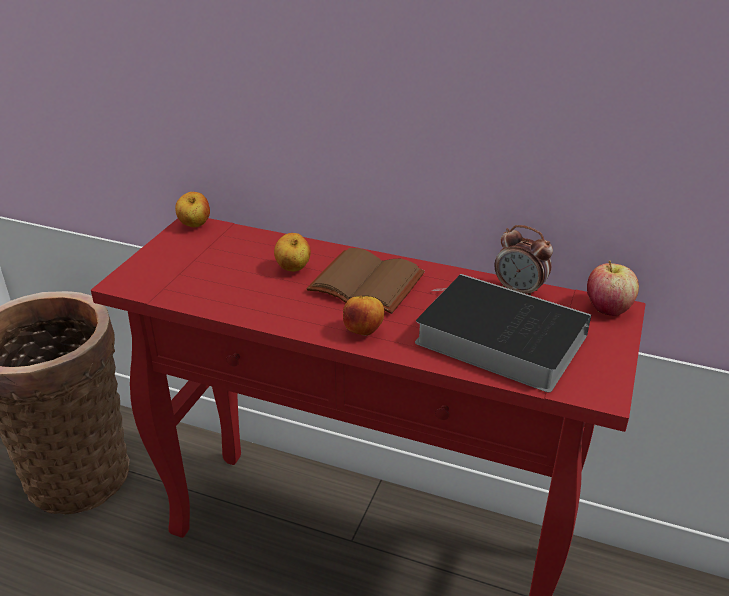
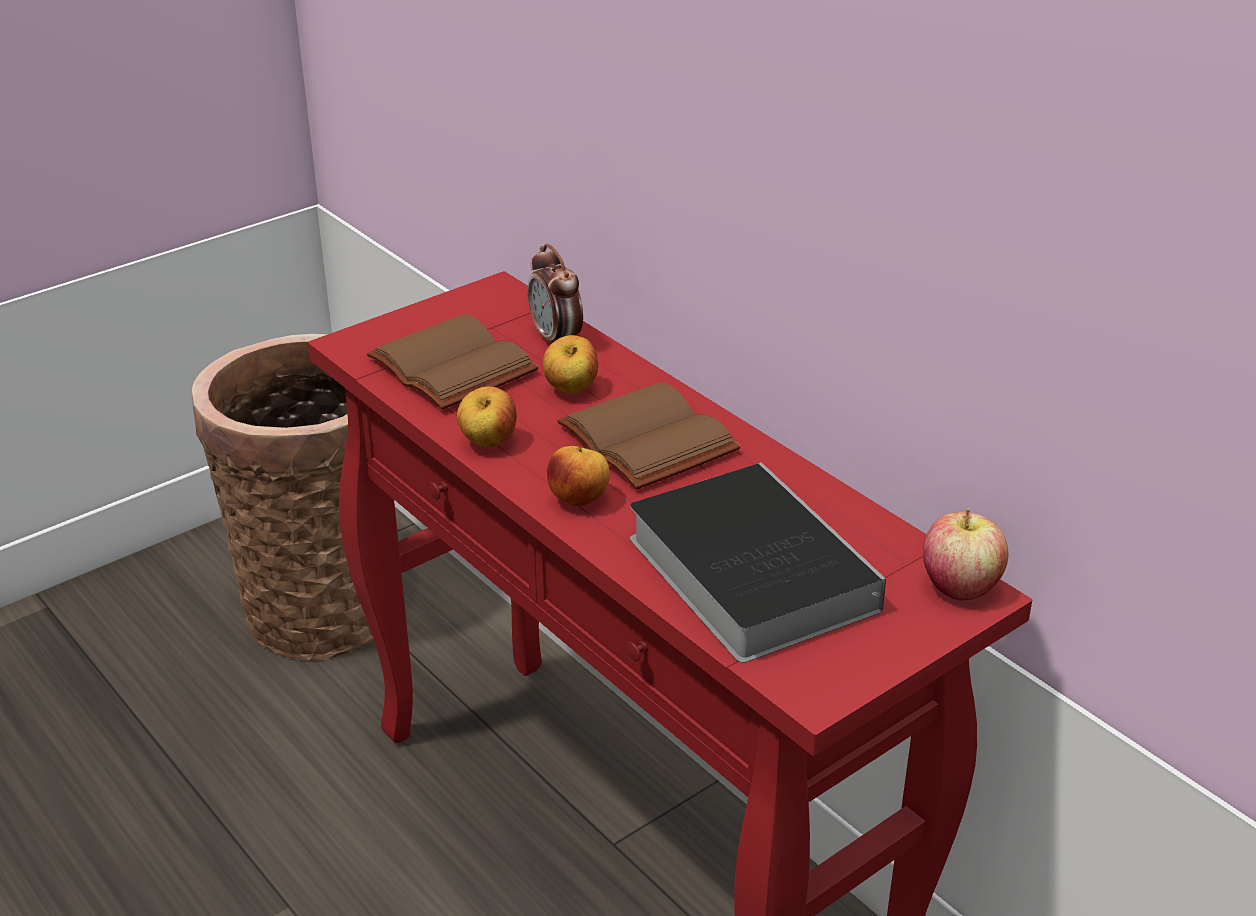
camera: 30 degrees right, 0 degrees up
(194, 226) = (501, 292): apple -> apple (488, 443)
(202, 278) = (447, 367): none -> brown book
(519, 291) = (854, 519): alarm clock -> alarm clock (556, 339)

